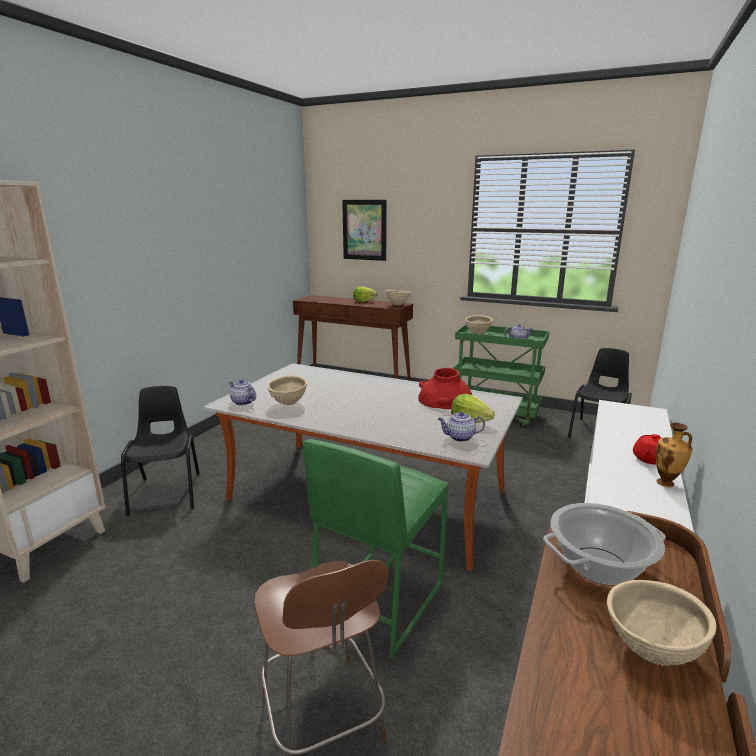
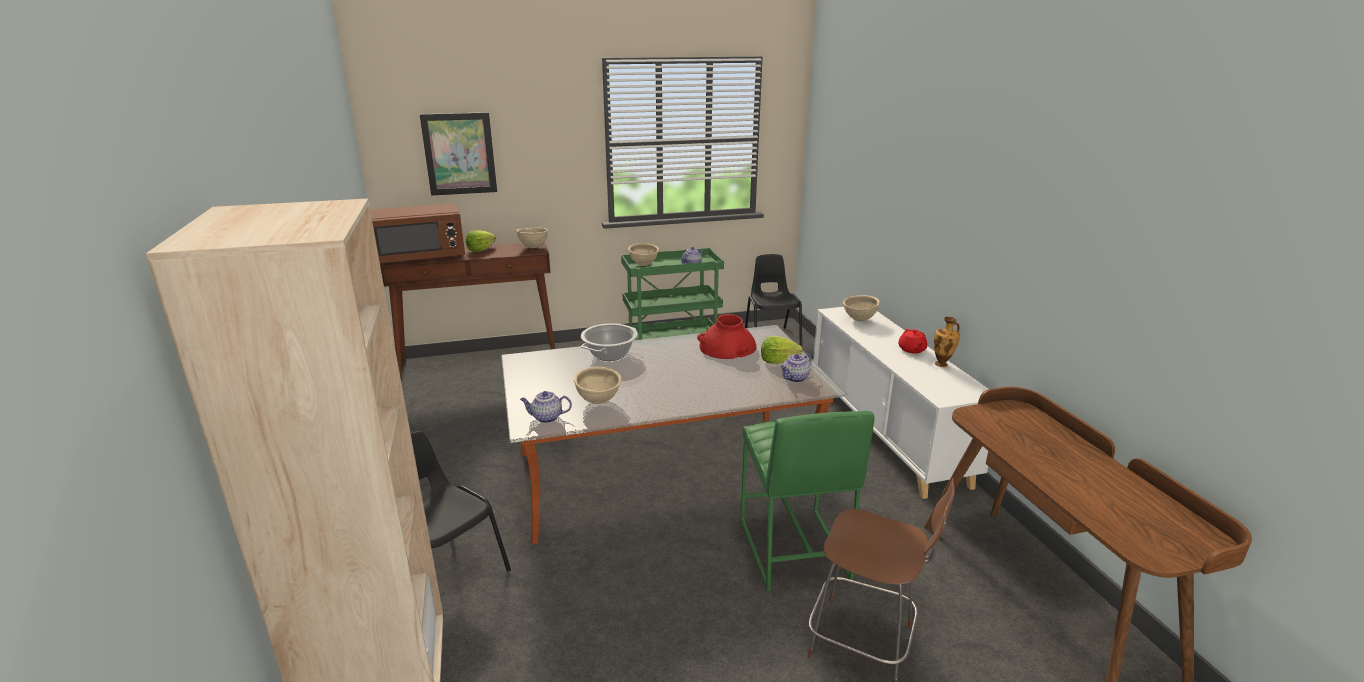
camera: 40 degrees left, 5 degrees up
(323, 299) = (422, 257): none -> brown microwave
(599, 566) = (1008, 430): cooking pot -> cooking pot (610, 355)
(650, 651) = (1081, 461): beige bowl -> beige bowl (859, 320)

